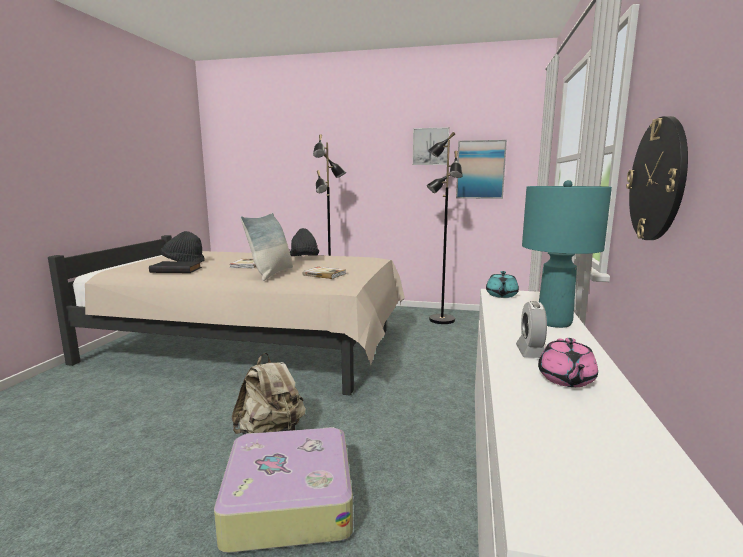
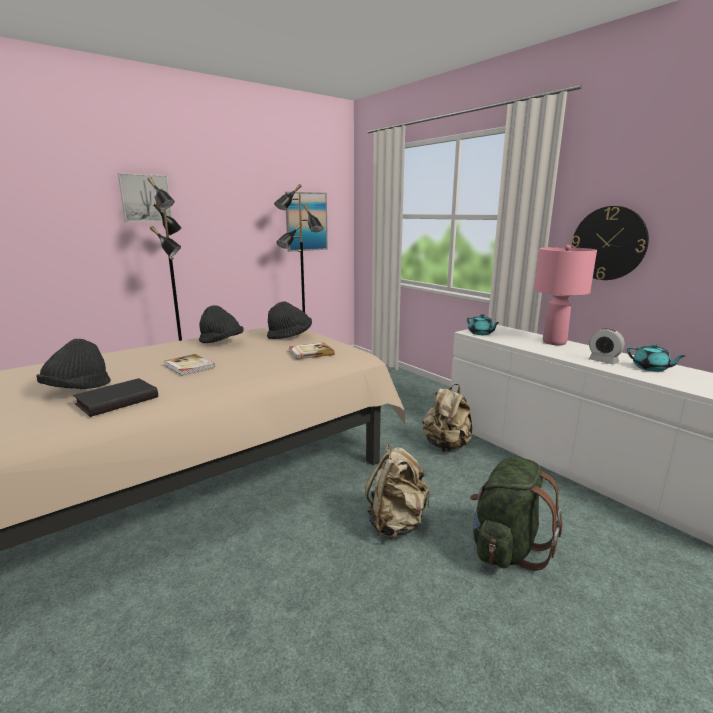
camera: 50 degrees left, 5 degrees up
(271, 274) = (259, 367): pillow -> none
(288, 501) = (506, 548): suitcase -> green backpack
(352, 264) = (290, 336): none -> black hat
(428, 414) = (446, 446): none -> beige backpack
(430, 146) = (259, 196): picture -> picture (145, 198)
(555, 322) = (554, 342): turquoise table lamp -> pink table lamp
(566, 379) = (651, 368): pink teapot -> turquoise teapot

